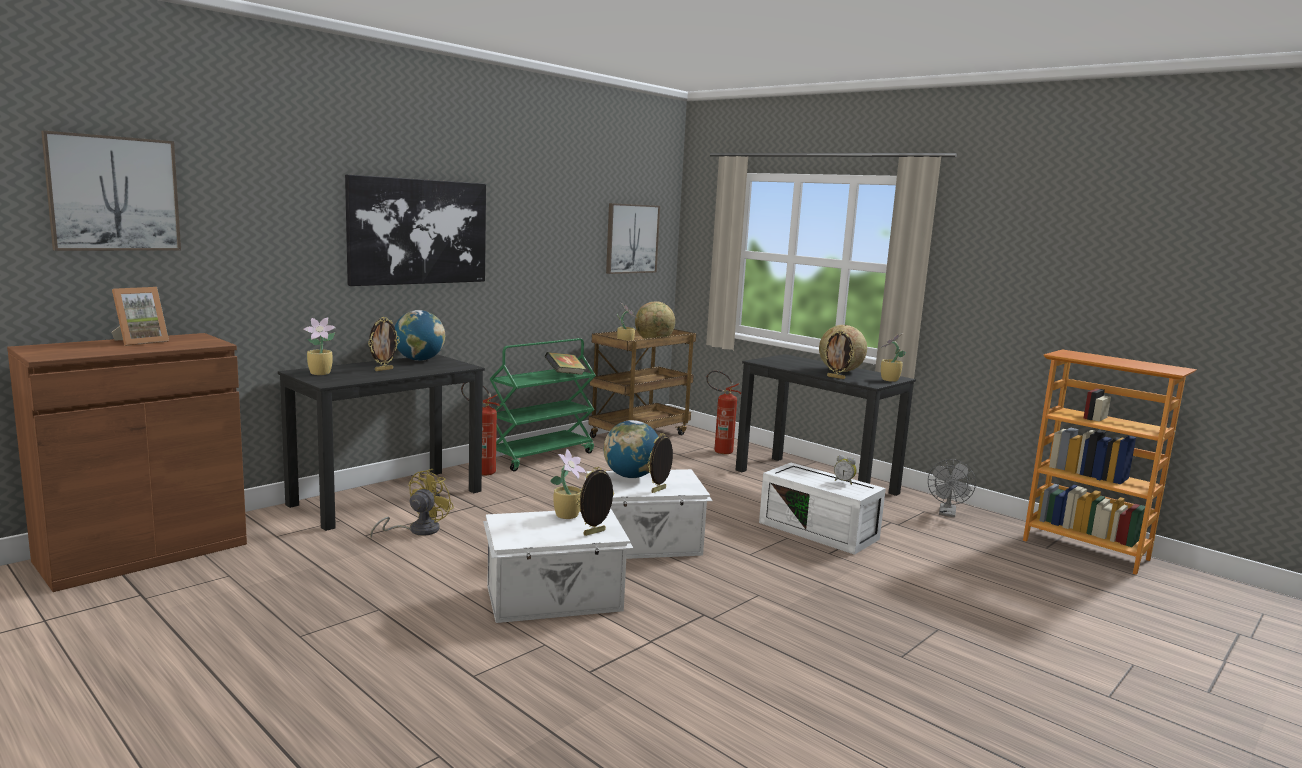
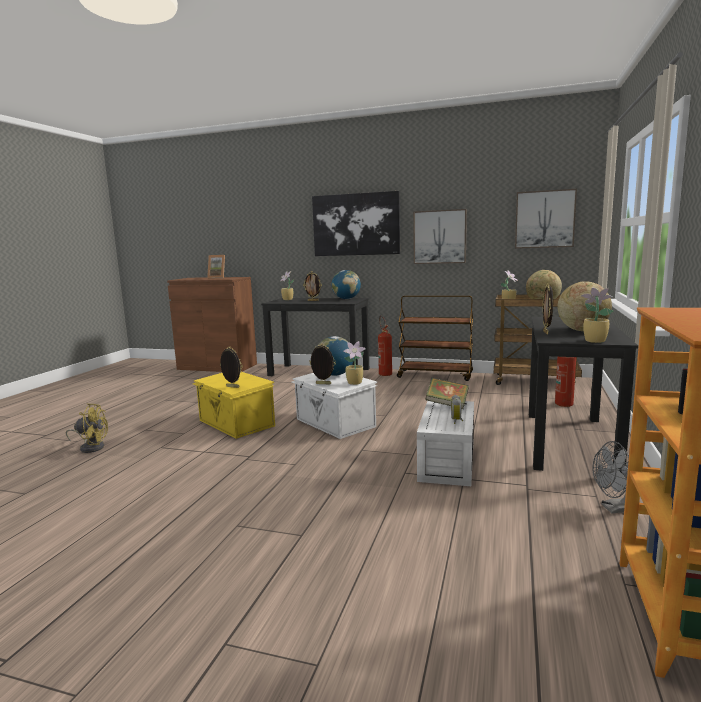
camera: 65 degrees right, 0 degrees up
(114, 193) = (220, 216): picture -> picture (439, 237)
(417, 530) = (287, 385): yellow fan -> yellow fan (91, 447)
(541, 456) = (436, 375): green cart -> brown cart
(555, 599) = (235, 423): white storage box -> yellow storage box
(565, 375) = (449, 320): book -> book (447, 405)
(568, 515) = (250, 378): potted plant -> potted plant (355, 383)

